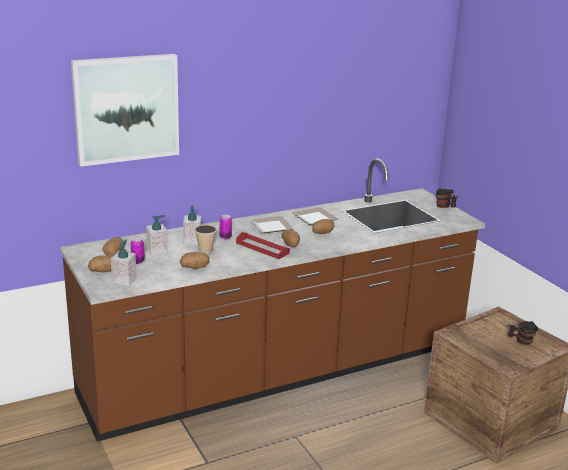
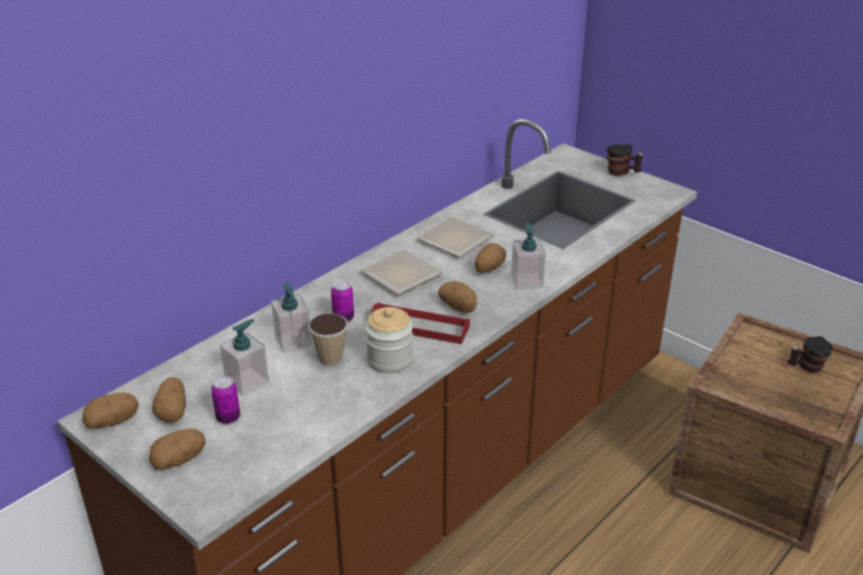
camera: 20 degrees left, 10 degrees up
(124, 280) = (232, 472): soap dispenser -> soap dispenser (526, 281)
(126, 108) = (133, 134): picture -> none
(194, 267) = (337, 403): potato -> potato (113, 421)
(235, 257) = (390, 360): none -> jar

